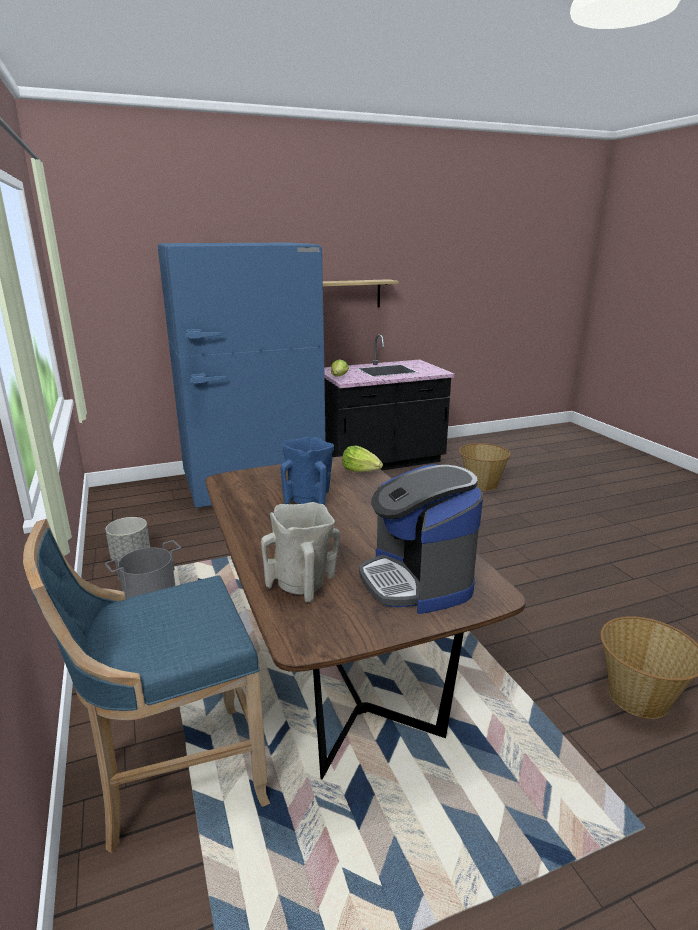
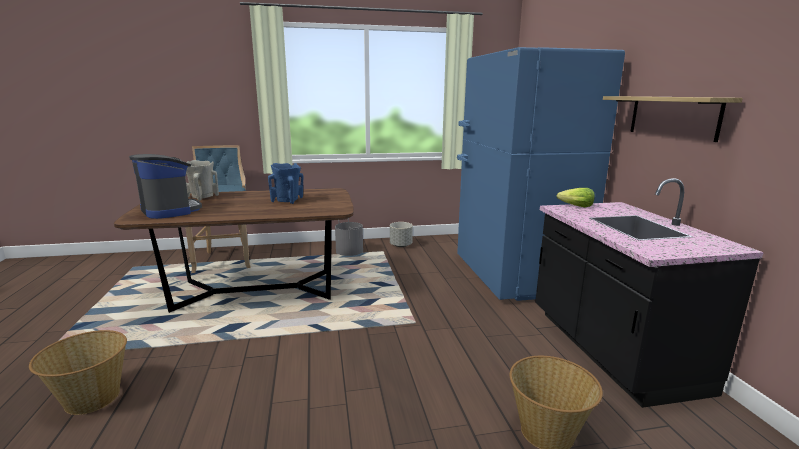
camera: 100 degrees right, 5 degrees down
(361, 471) = (318, 212): lettuce -> none
(417, 580) = (170, 210): coffee machine -> coffee machine turned 60 degrees clockwise

